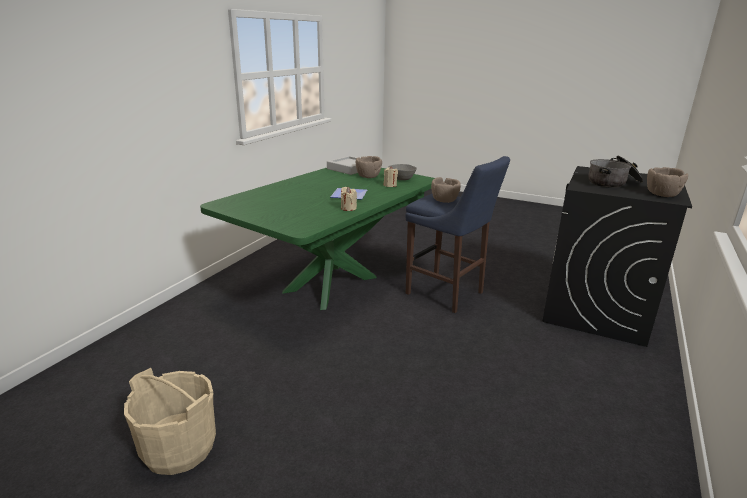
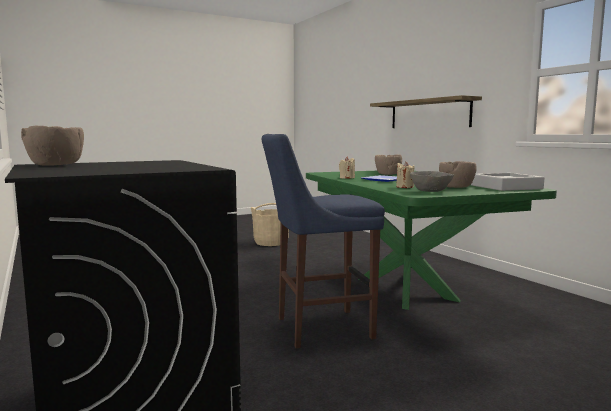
camera: 125 degrees right, 15 degrees down
(131, 129) = (429, 114): none -> shelf
(444, 201) = (333, 196): brown bowl -> brown bowl (387, 174)
(613, 183) = (136, 165): cooking pot -> none

